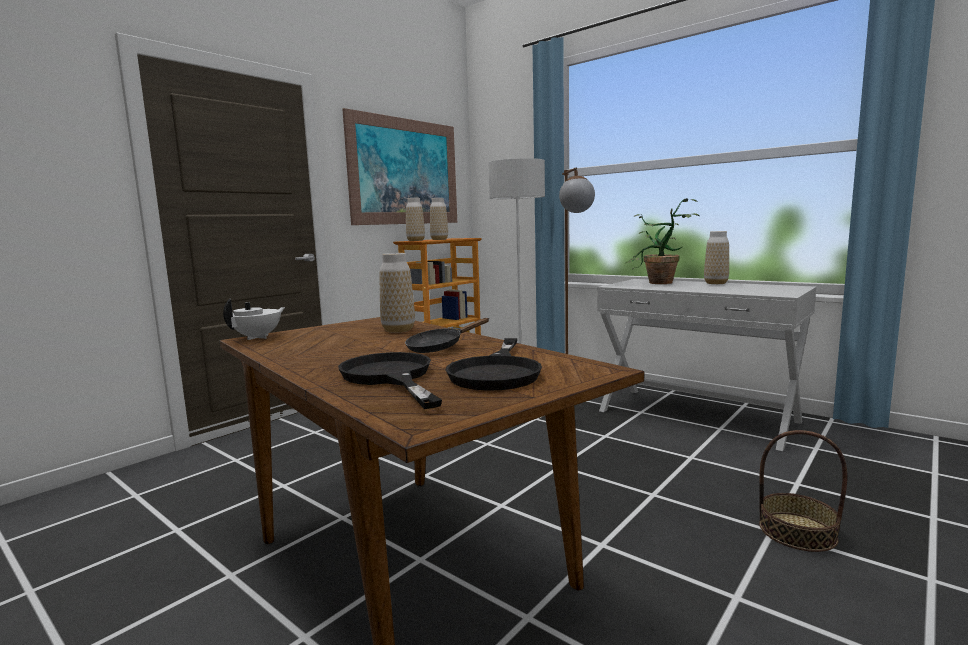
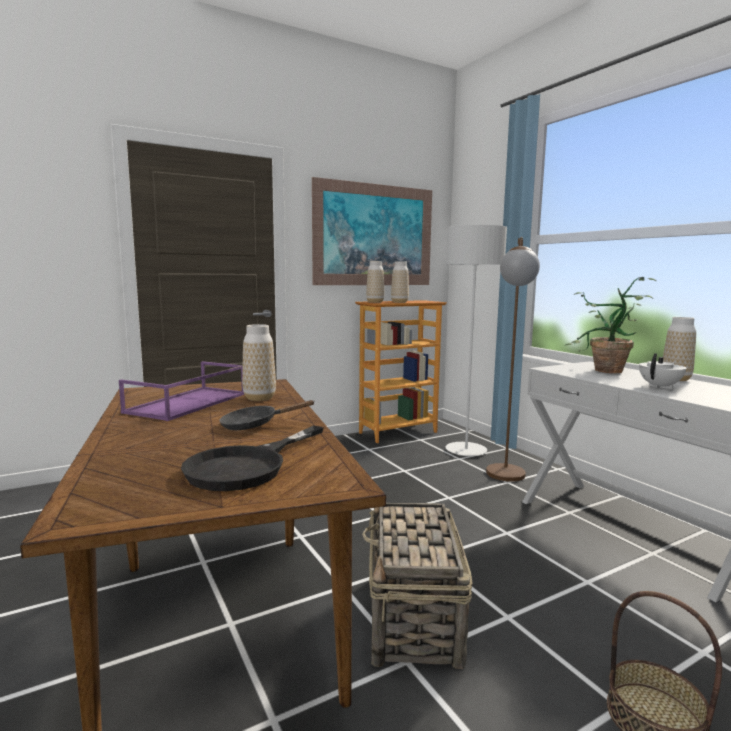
camera: 20 degrees right, 0 degrees up
(258, 337) = (147, 390): white teapot -> white teapot (660, 387)
(332, 341) = (188, 403): none -> purple tray
(390, 377) = (156, 454): black frying pan -> none
(581, 513) = (413, 618): none -> basket

